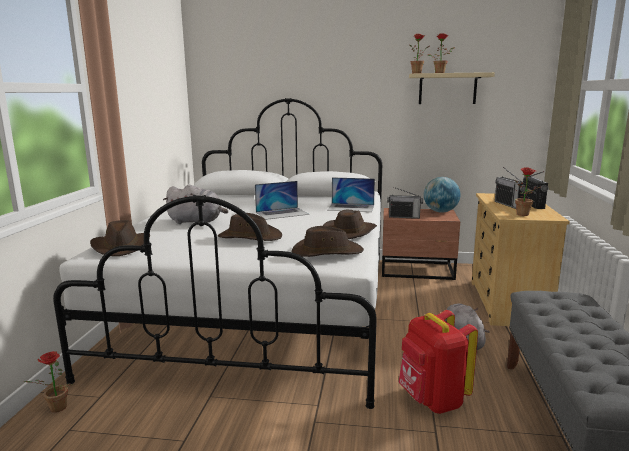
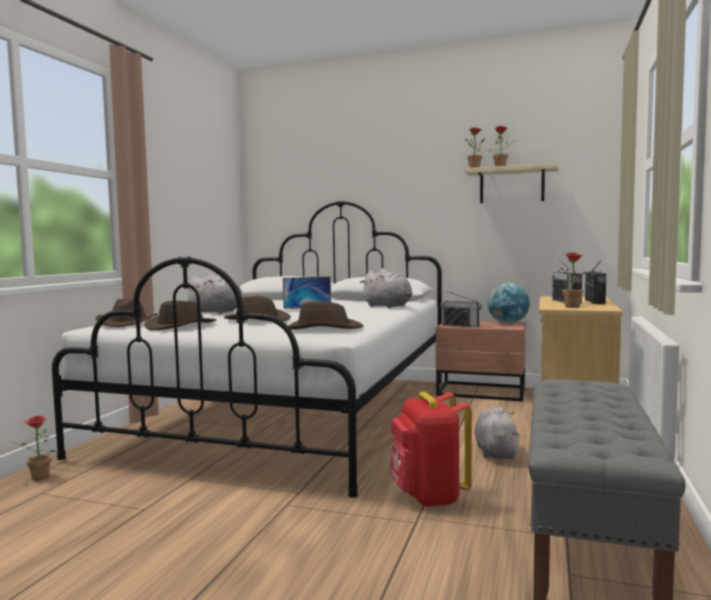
camera: 10 degrees right, 10 degrees down
(350, 232) = (365, 319): brown hat -> brown hat (181, 326)
(351, 207) = (388, 306): laptop -> grey plush toy

